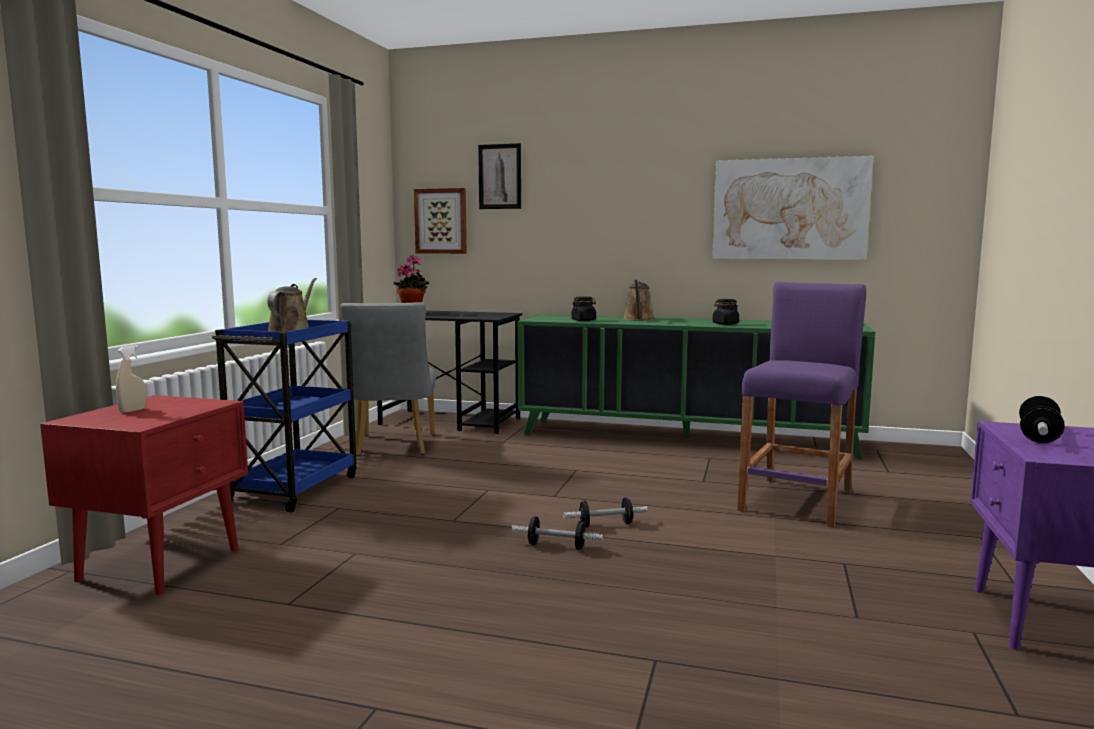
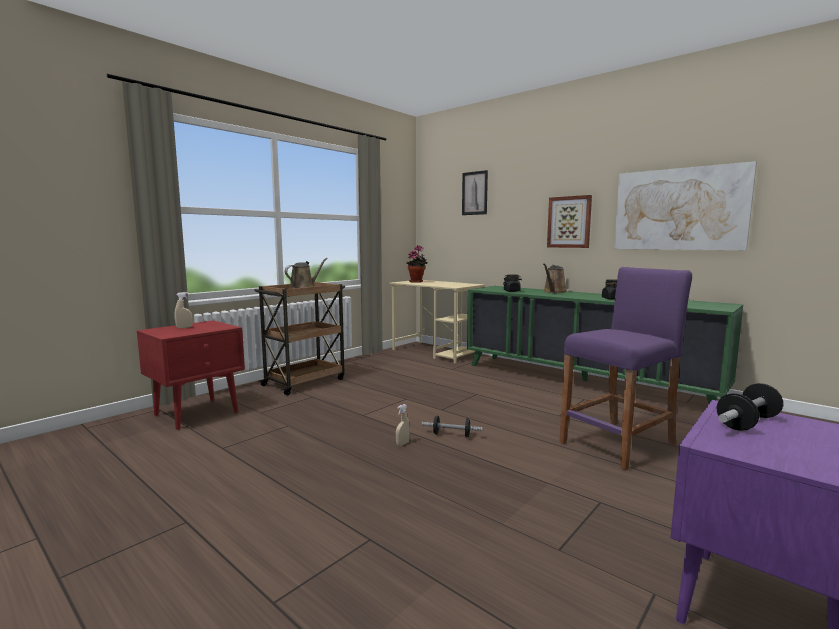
camera: 25 degrees right, 0 degrees up
(295, 488) = (305, 382): blue cart -> brown cart
(393, 447) = (384, 364): grey chair -> none
(441, 221) = (440, 223): picture -> picture (569, 222)
(451, 421) = (436, 352): black desk -> beige desk
(556, 546) = (402, 444): dumbbell -> beige spray bottle

